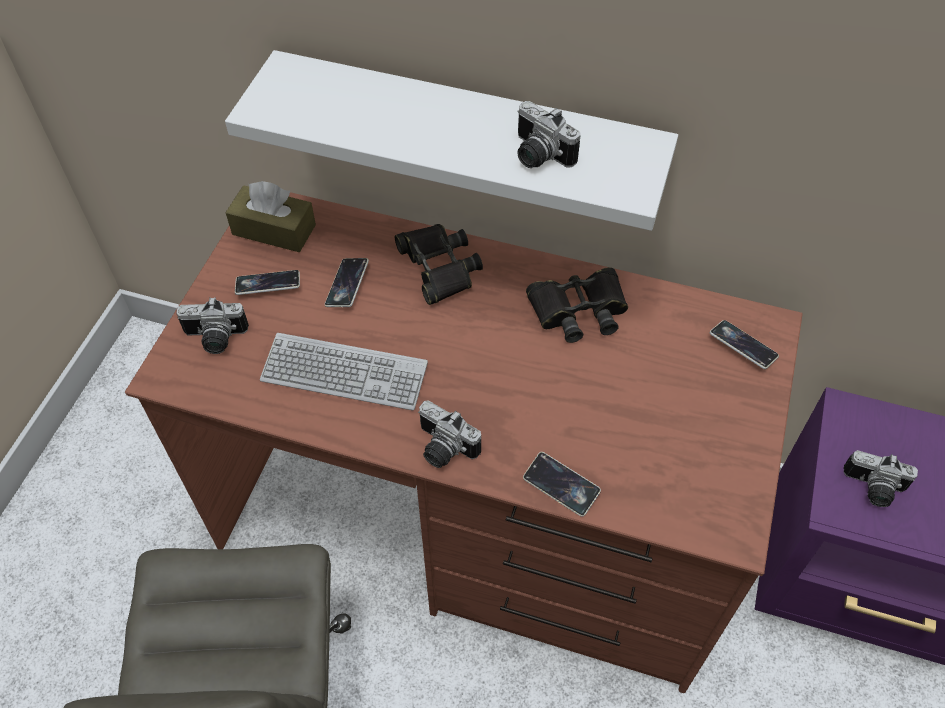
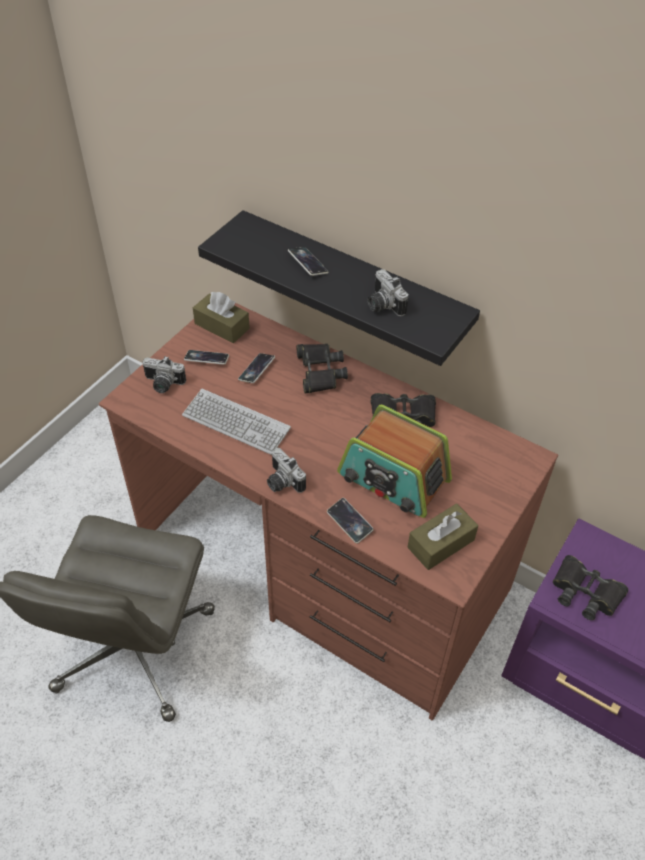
camera: 15 degrees right, 5 degrees down
(468, 133) = (353, 285): white shelf -> black shelf
(597, 403) = (393, 478): none -> radio
(698, 485) = (441, 543): none -> brown tissue box
(742, 347) = (506, 466): phone -> phone (308, 264)
(873, 489) = (585, 592): camera -> black binoculars

